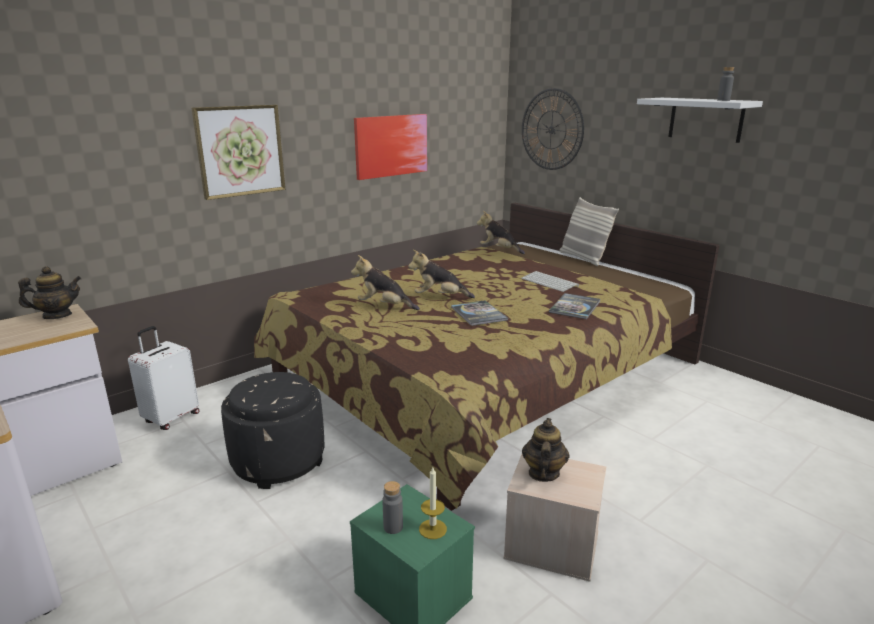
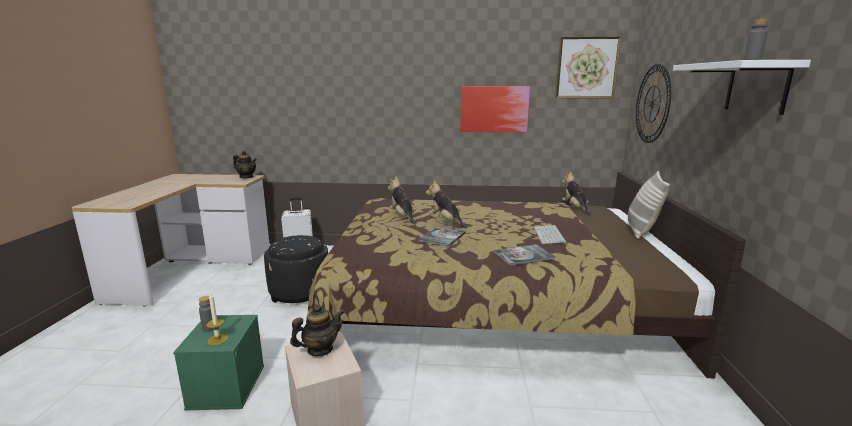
camera: 45 degrees right, 5 degrees down
(240, 151) = (373, 102): picture -> picture (586, 68)

